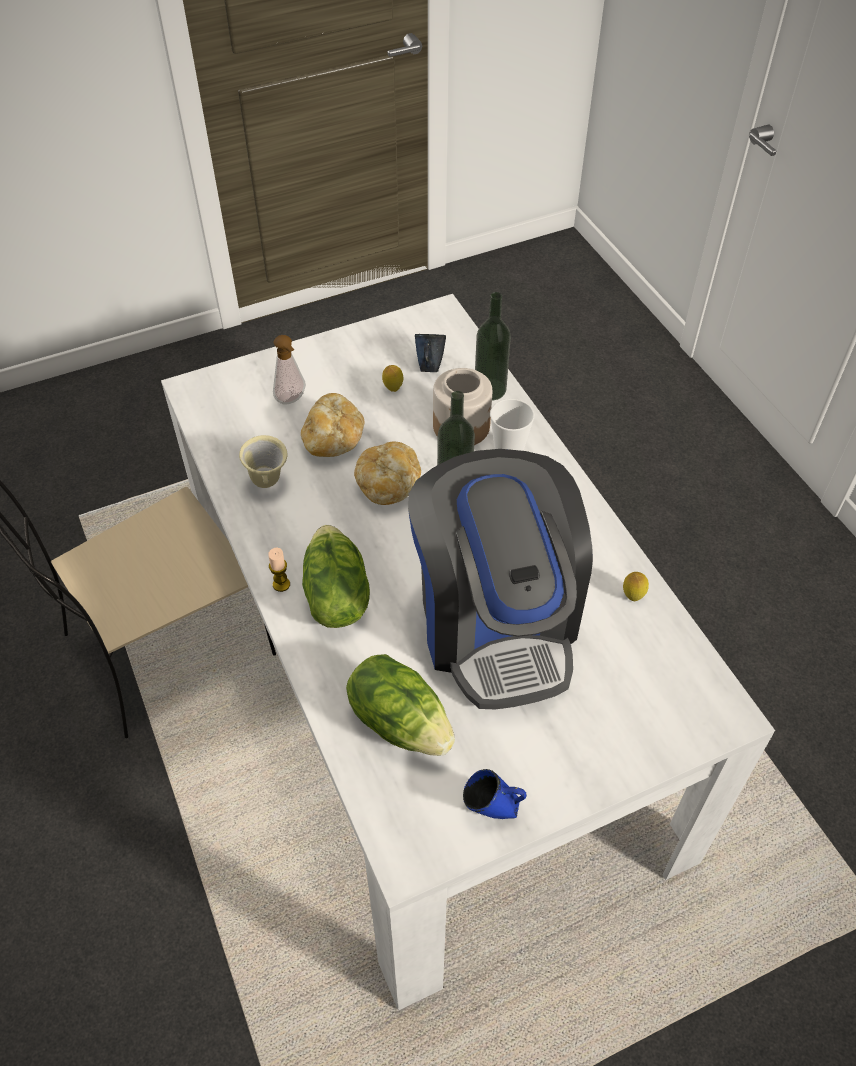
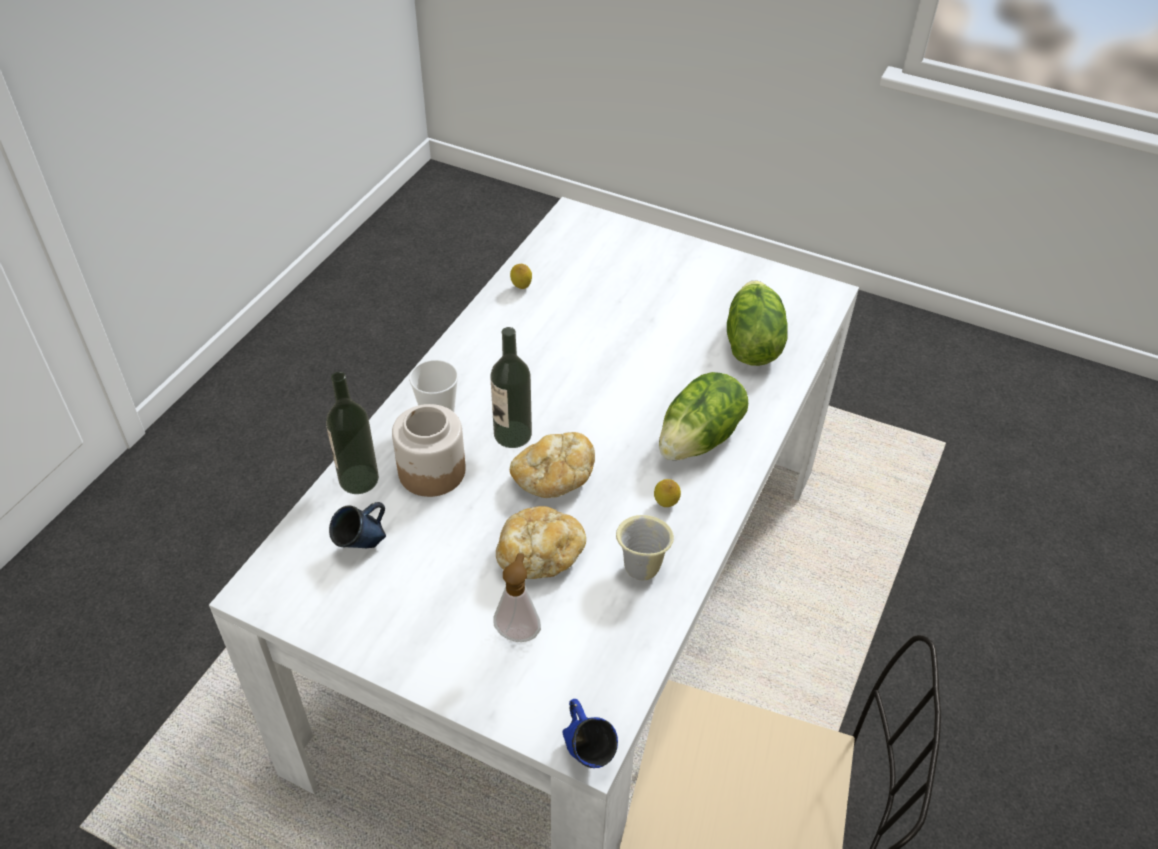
camera: 130 degrees left, 5 degrees down
(281, 584) = (729, 479): candle -> none
(393, 388) = (423, 555): lemon -> lemon (665, 505)
(492, 810) = (754, 276): blue mug -> blue mug (586, 754)
(496, 622) = (620, 341): coffee machine -> none

